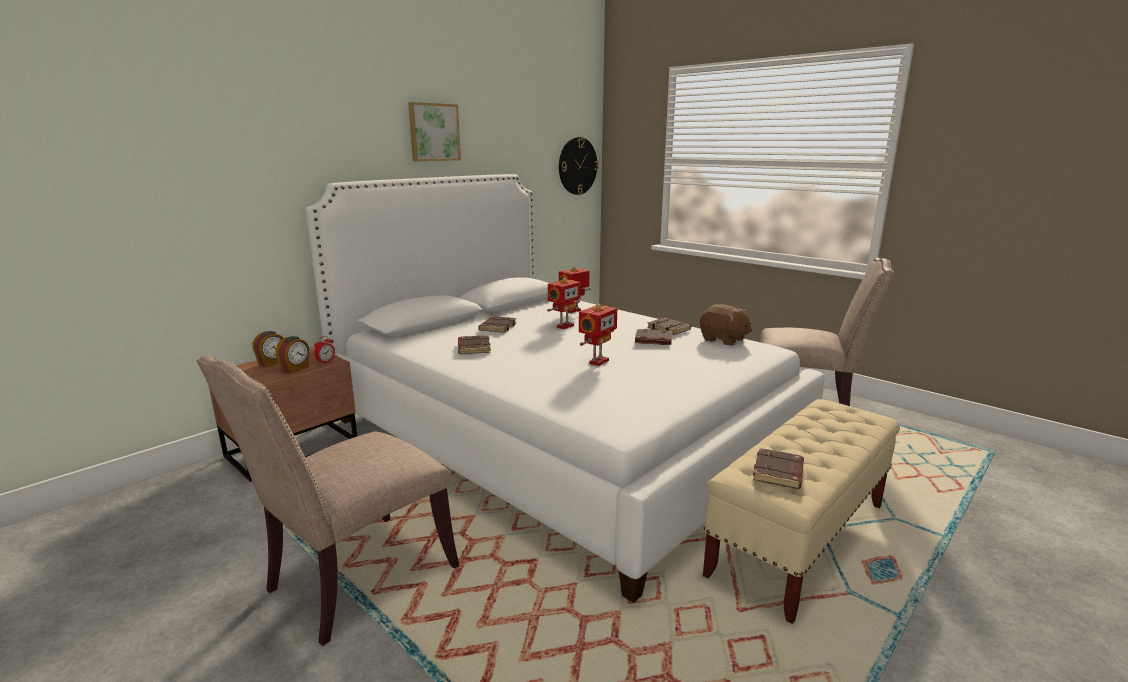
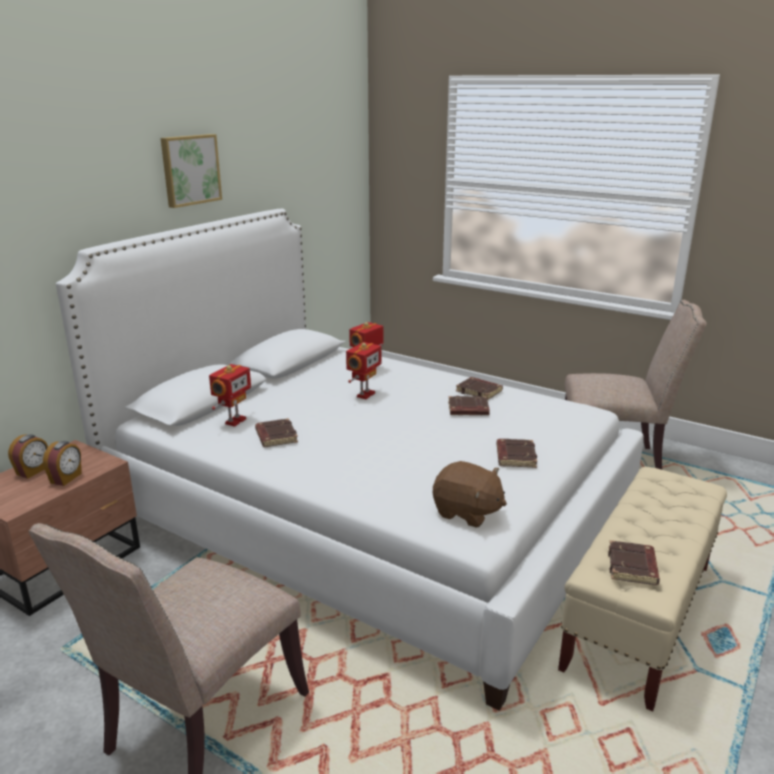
camera: 10 degrees left, 5 degrees up
(326, 362) = (99, 464): alarm clock -> none
(497, 327) = (290, 402): brown book -> brown book (515, 456)
(577, 166) = (344, 187): wall clock -> none
(597, 361) = (420, 446): toy robot -> toy robot (234, 421)
(723, 340) = (540, 403): brown plush toy -> brown plush toy (467, 512)

